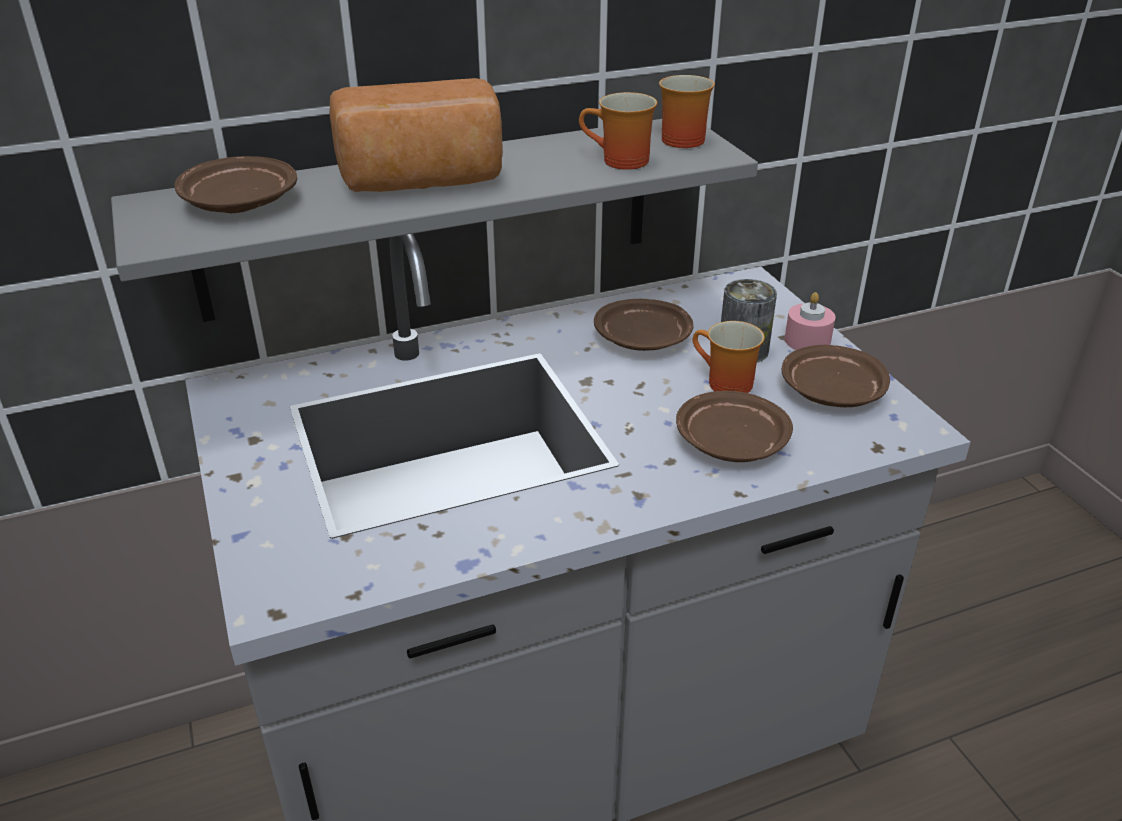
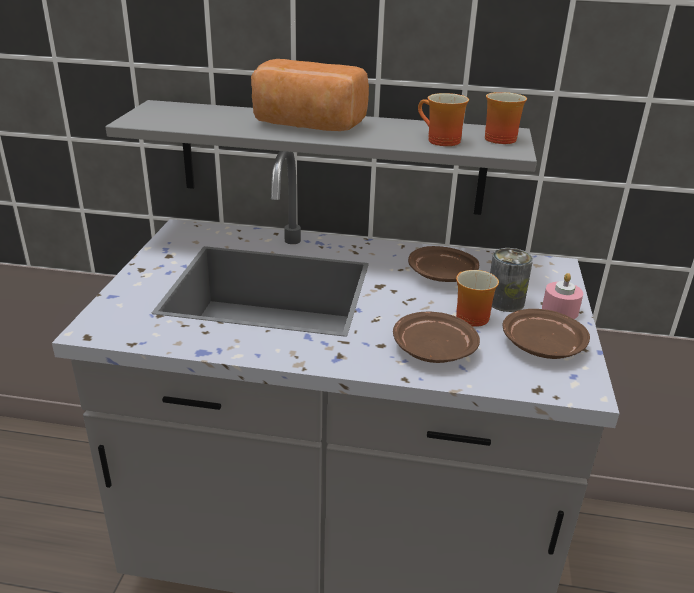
camera: 30 degrees right, 5 degrees down
(239, 202) = (199, 114): brown plate -> none

